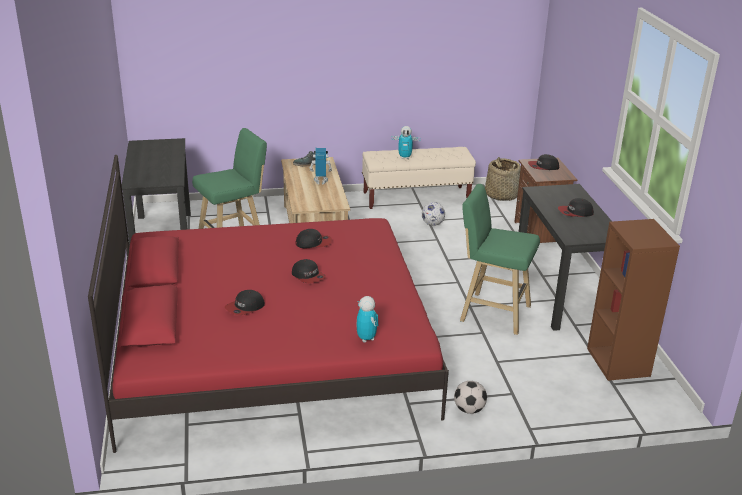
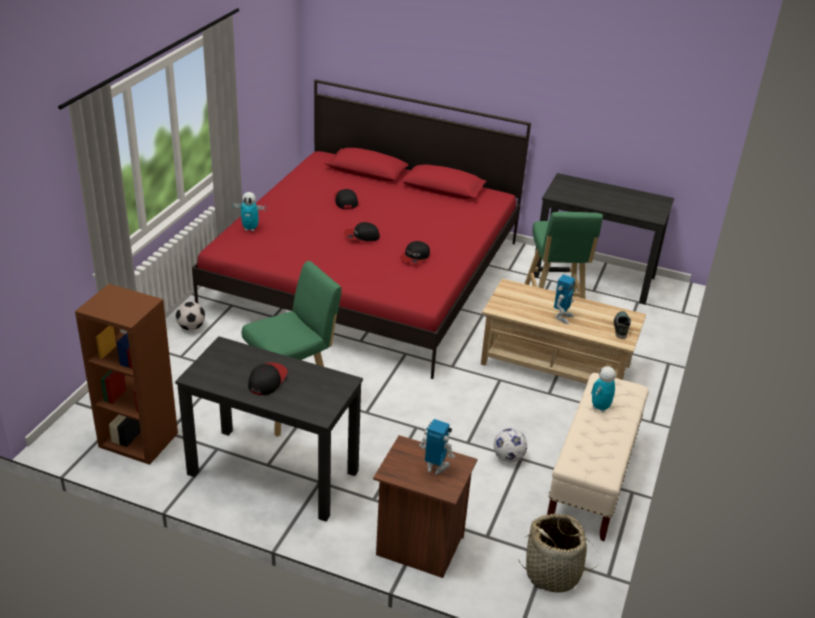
camera: 120 degrees right, 5 degrees up
(543, 166) = (435, 467): cap -> toy robot

